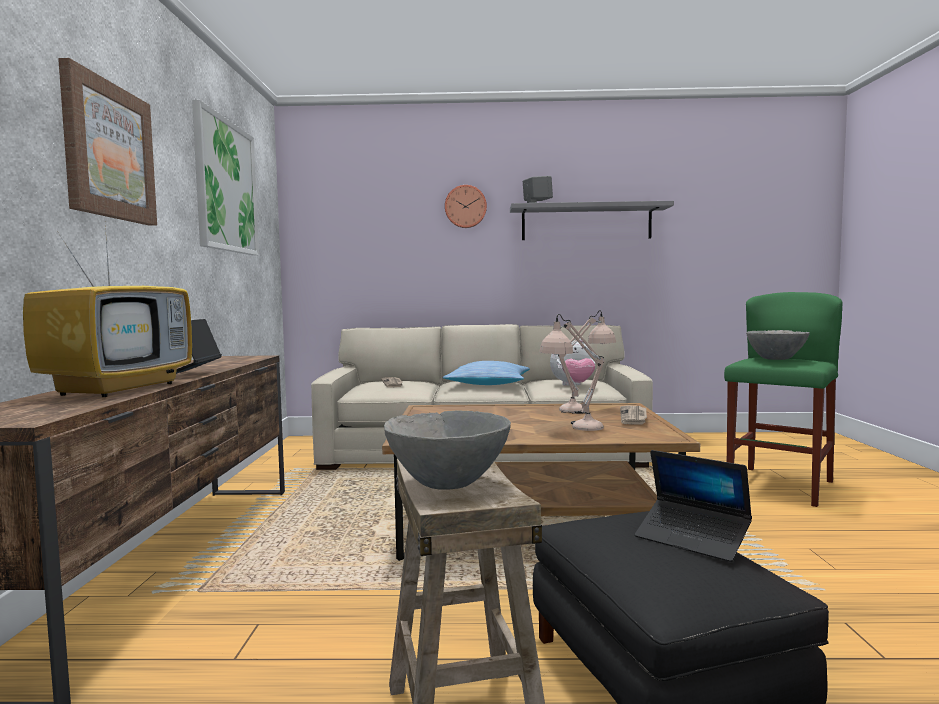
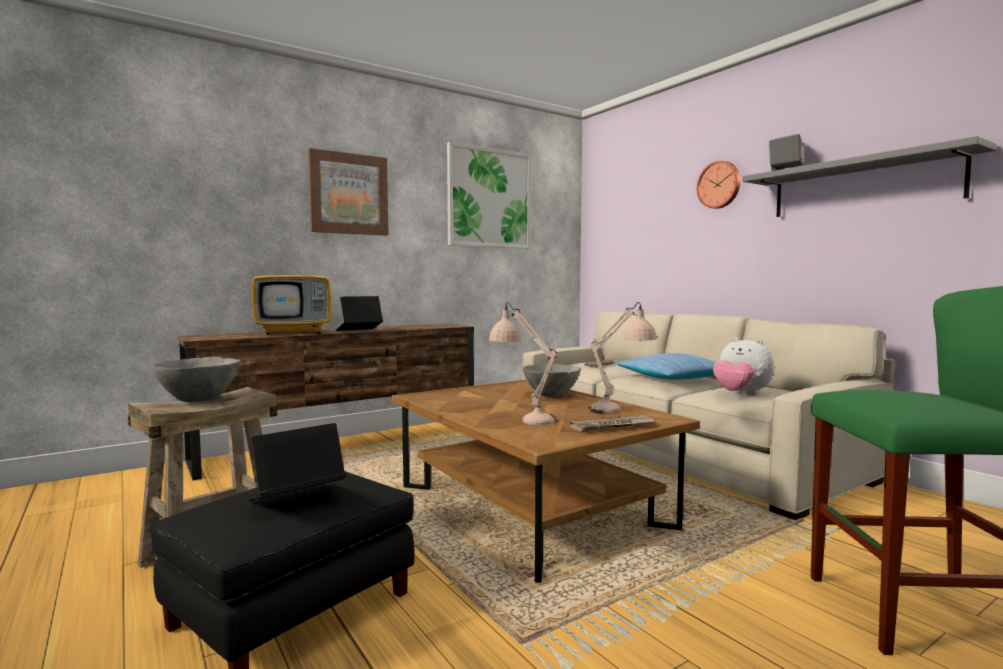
camera: 55 degrees right, 0 degrees up
(692, 539) = (295, 498): laptop -> laptop turned 45 degrees clockwise
(776, 359) = (898, 397): grey bowl -> grey bowl (551, 396)

